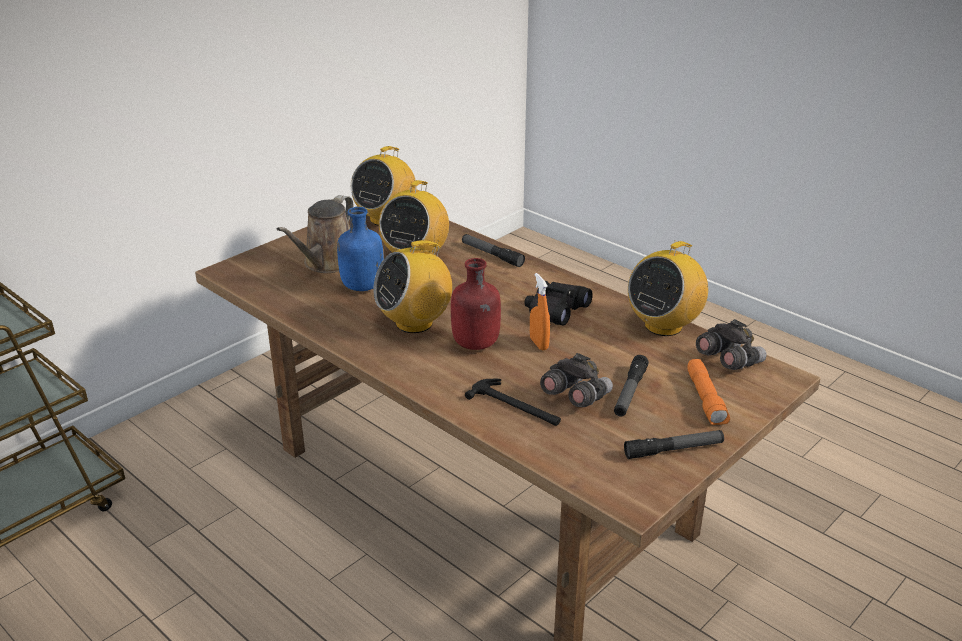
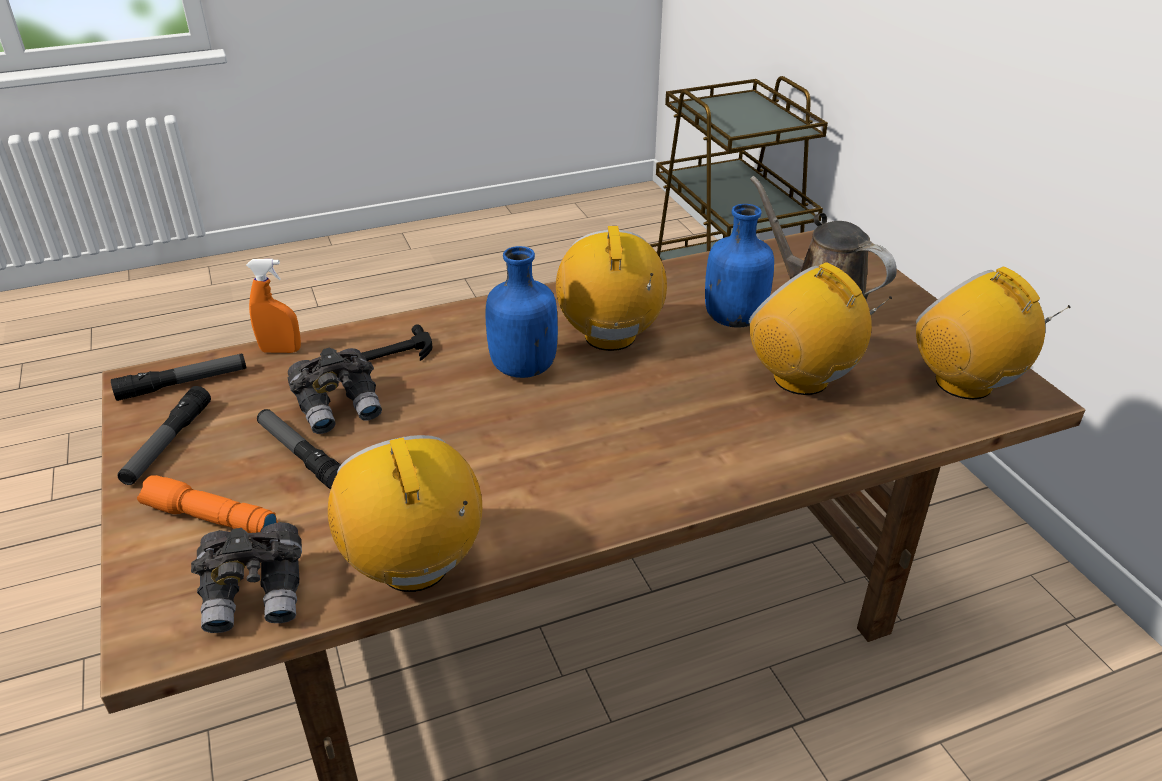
camera: 115 degrees right, 5 degrees up
(475, 344) = (522, 368): red bottle -> blue bottle
(492, 255) = (778, 457): flashlight -> flashlight (183, 384)
(539, 344) = (479, 418): orange spray bottle -> orange spray bottle (281, 350)
(556, 310) = (554, 465): black binoculars -> none

